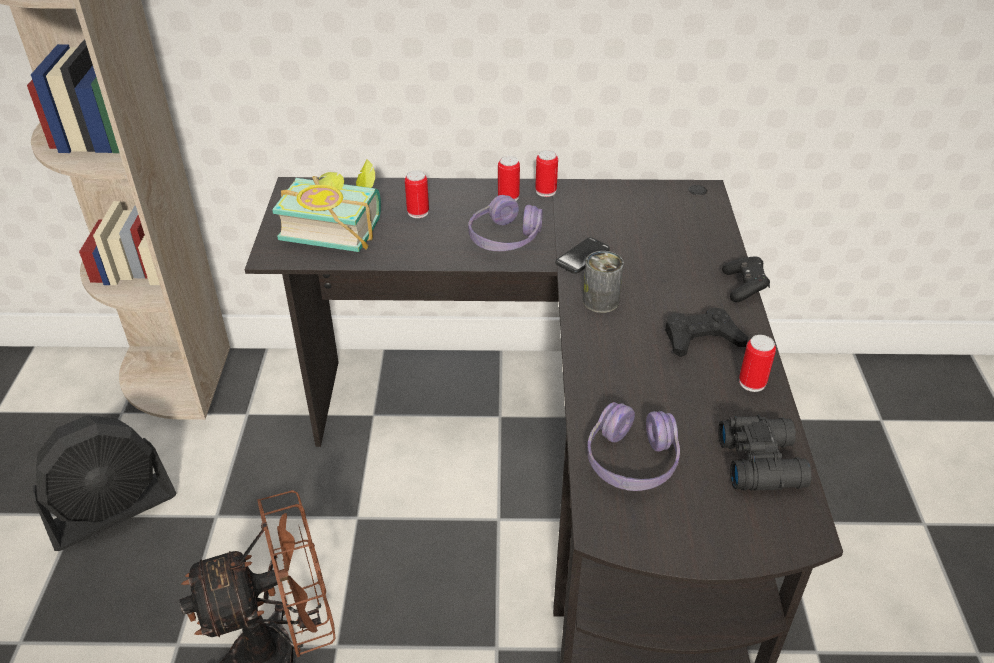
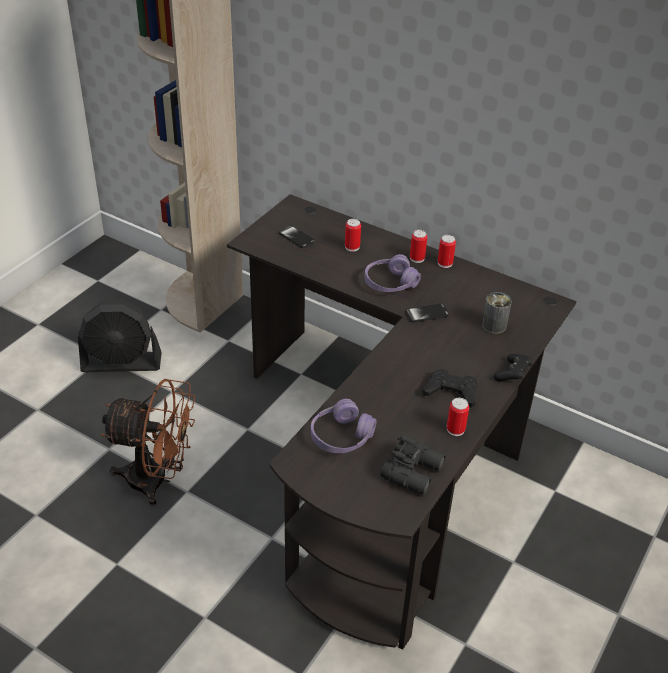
camera: 30 degrees right, 0 degrees up
(335, 226) = (296, 237): book -> phone
(600, 301) = (411, 344): can -> can (494, 325)

